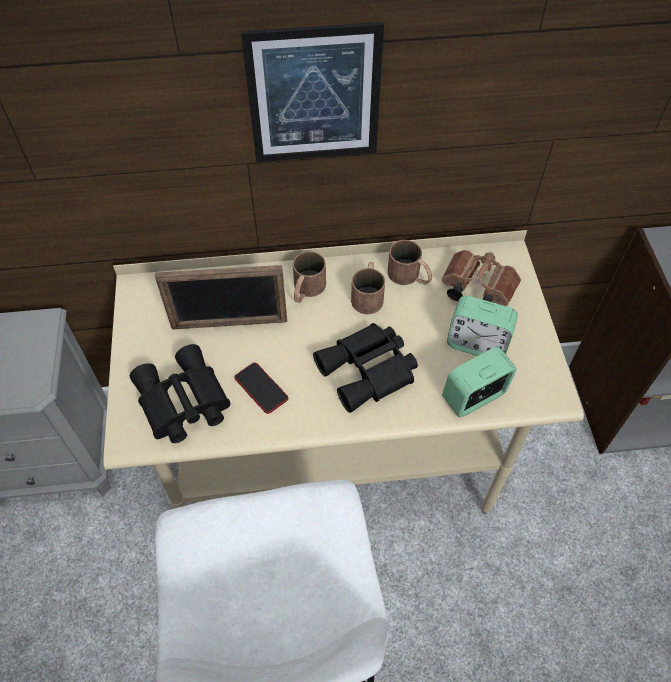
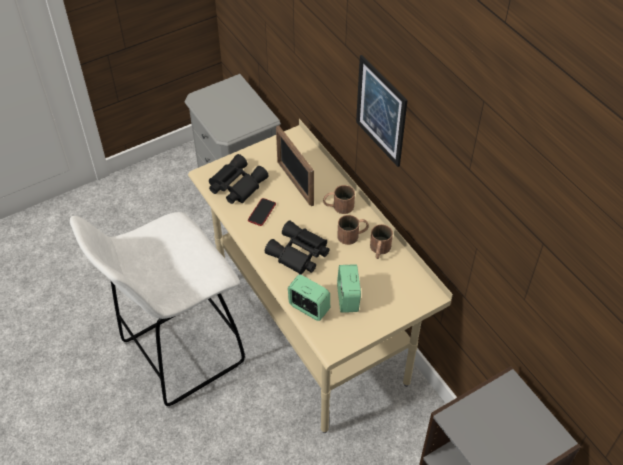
camera: 65 degrees right, 5 degrees down
(475, 289) = (390, 285): brown binoculars -> none

